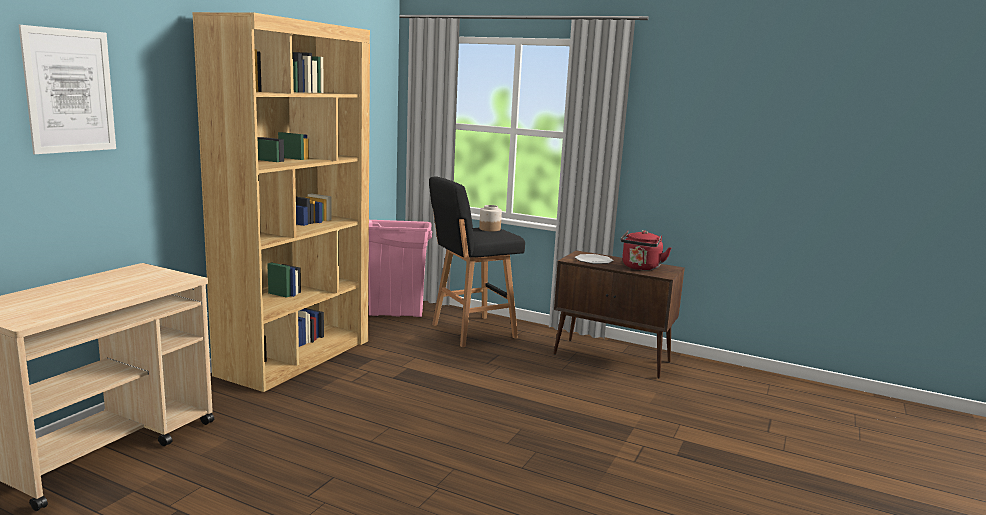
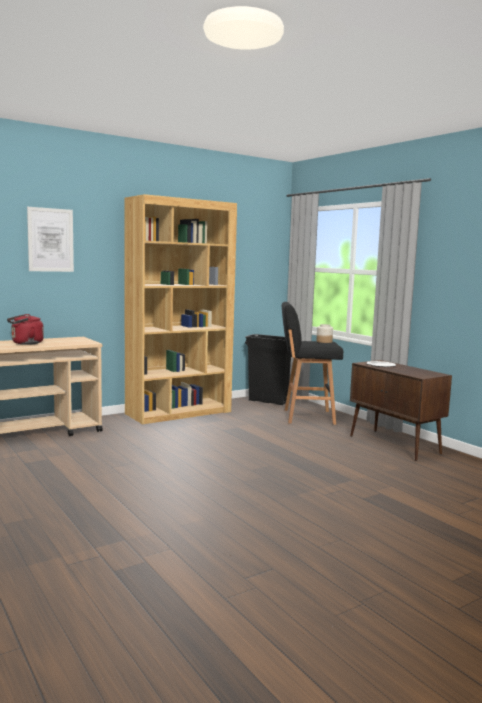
camera: 30 degrees right, 5 degrees down
(396, 313) = (268, 401): pink trash can -> black trash can
(640, 268) = (410, 371): red kettle -> red kettle (25, 343)

